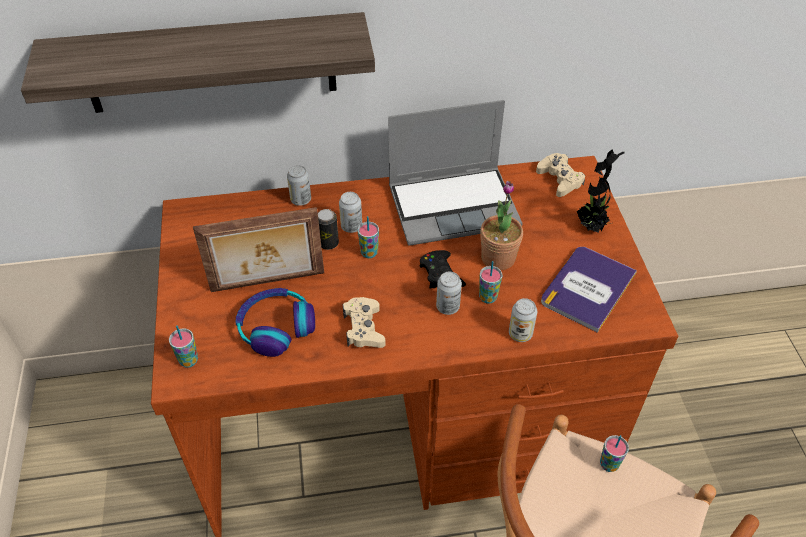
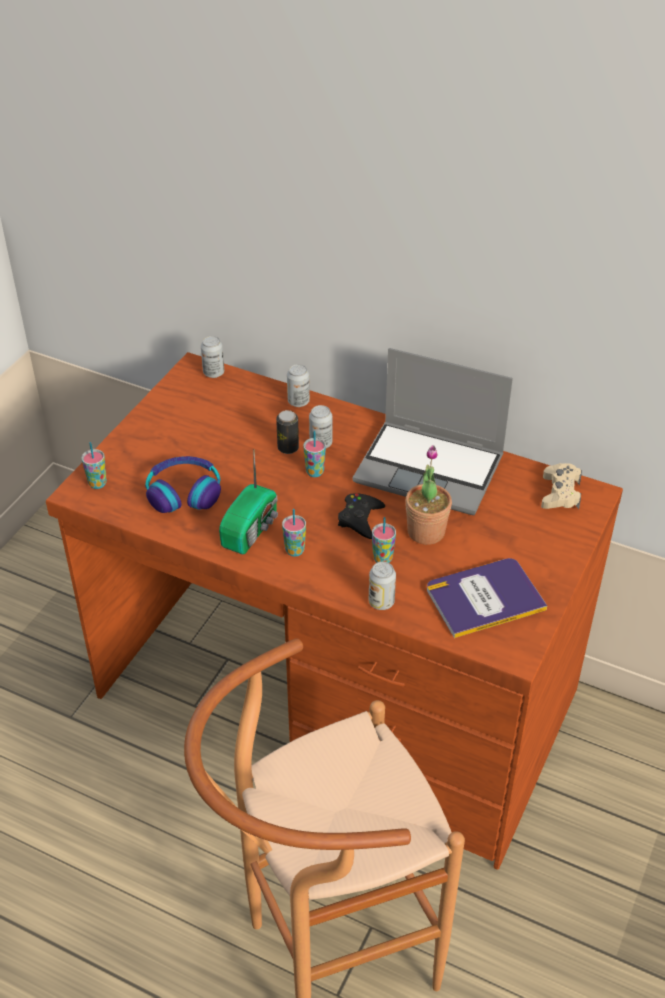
camera: 35 degrees right, 5 degrees down
(210, 64) = (249, 237): shelf -> none
(268, 283) = (209, 456): picture frame -> none
(364, 328) = (252, 529): beige game controller -> radio
(447, 307) = (339, 548): can -> can (213, 373)
(591, 227) = (547, 549): potted plant -> none
(609, 464) = (392, 770): cup -> cup (294, 550)

